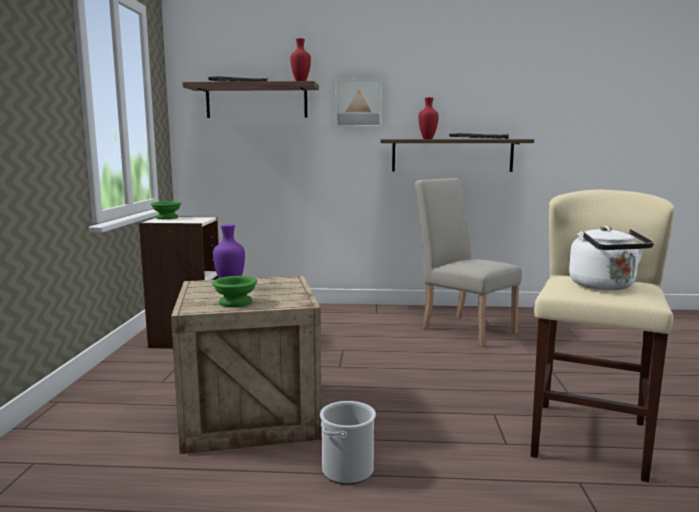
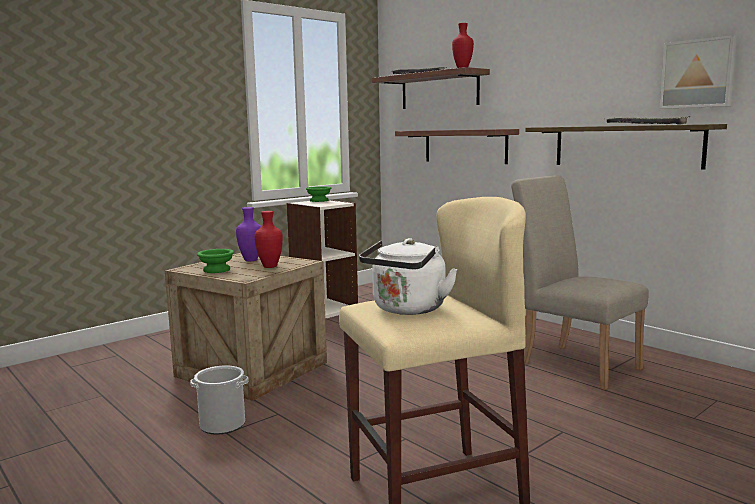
camera: 45 degrees right, 0 degrees up
(291, 156) = (465, 146): none -> shelf
(358, 103) = (525, 86): picture -> picture (698, 74)
(427, 139) = (589, 126): red vase -> red vase (270, 266)
(463, 328) = (573, 363): beige chair -> beige chair turned 45 degrees counterclockwise

